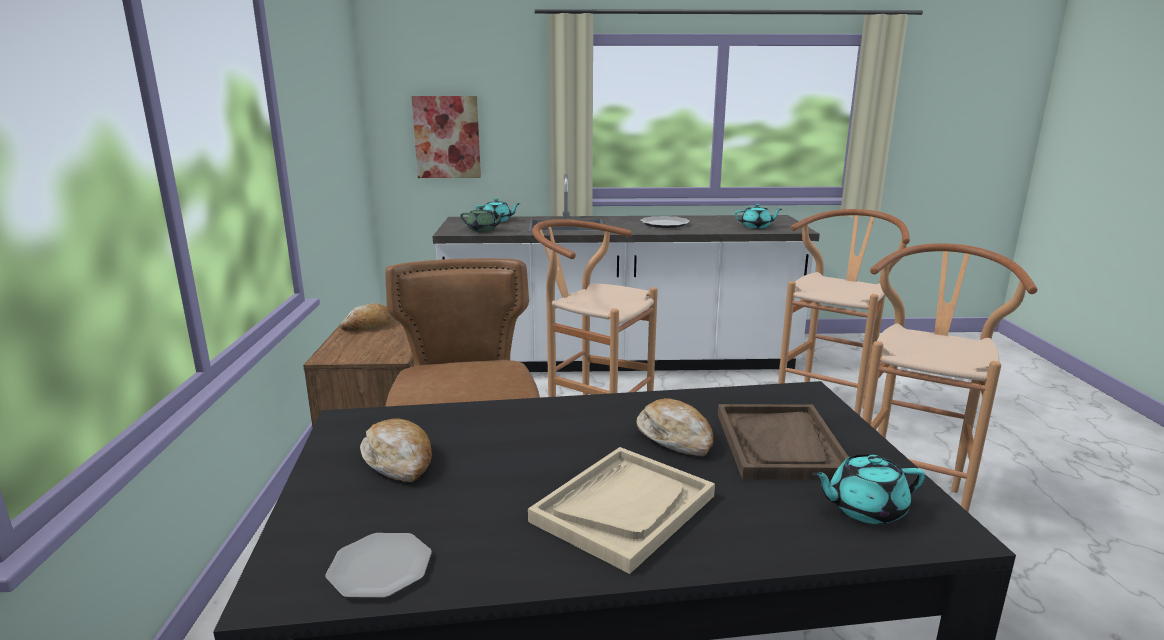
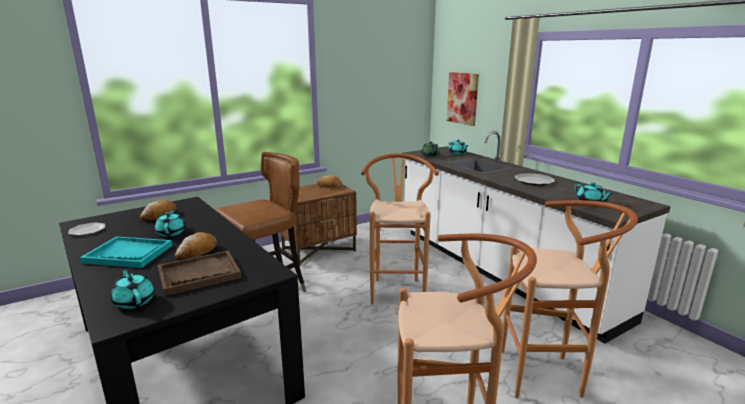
camera: 60 degrees right, 0 degrees up
(540, 454) = (171, 232): none -> turquoise teapot
(623, 508) = (129, 254): beige tray -> turquoise tray

